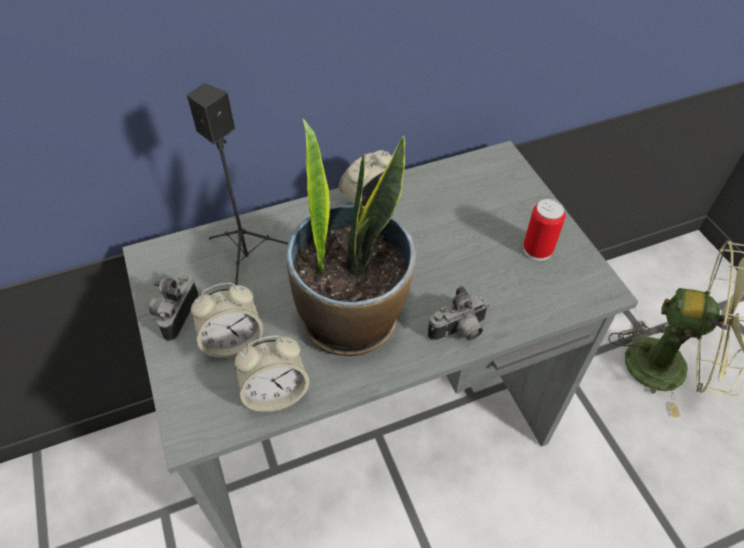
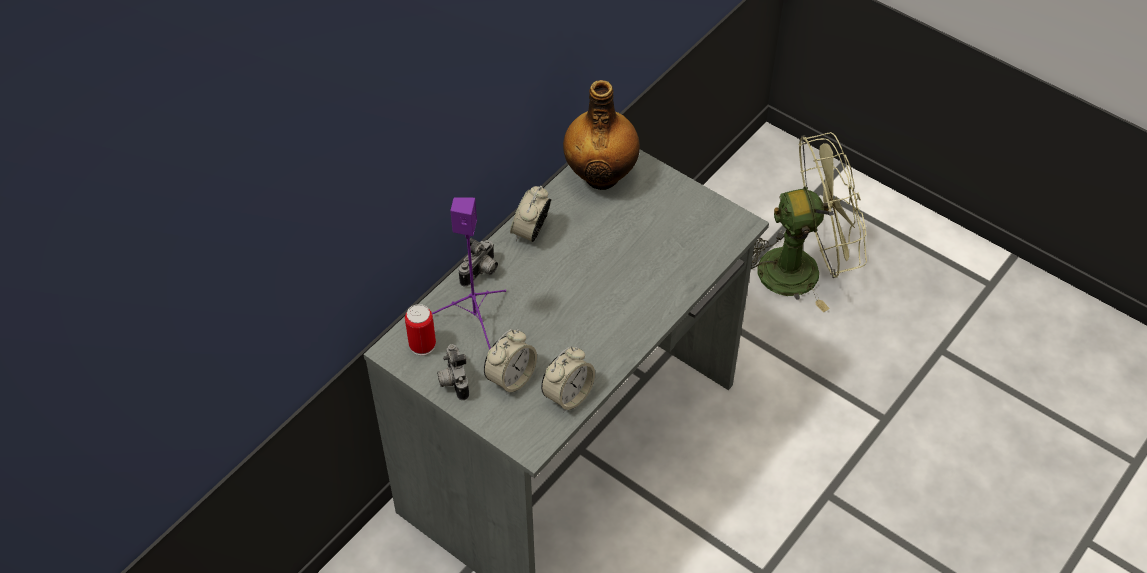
camera: 30 degrees left, 0 degrees up
(249, 262) = (475, 319): black speaker -> purple speaker
(351, 317) = (582, 323): potted plant -> none
(459, 332) = (663, 298): camera -> camera (481, 273)
(477, 178) = (601, 175): none -> bottle
(537, 249) = (680, 214): can -> can (422, 345)

